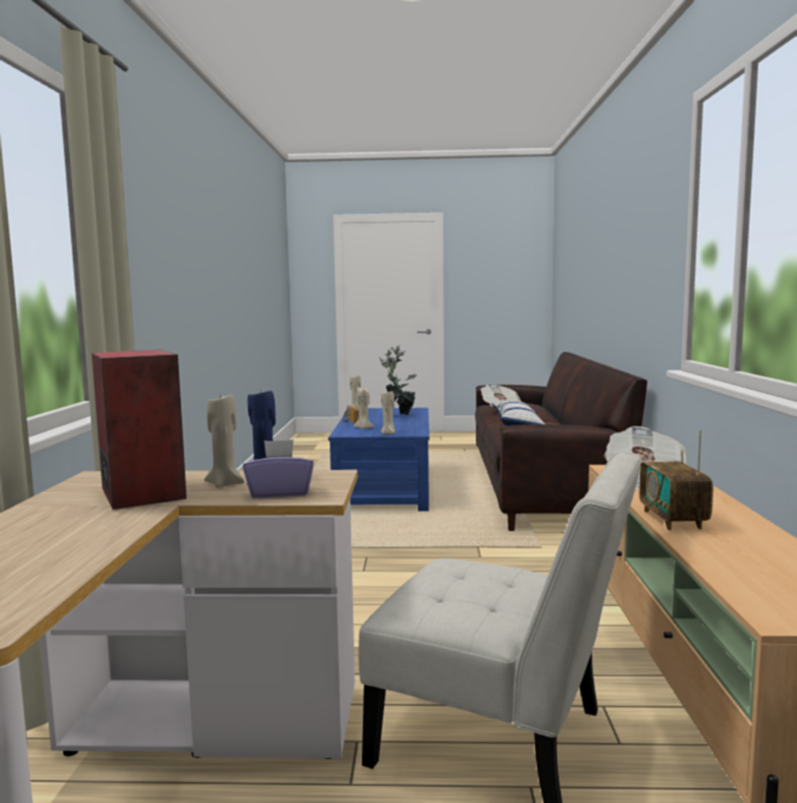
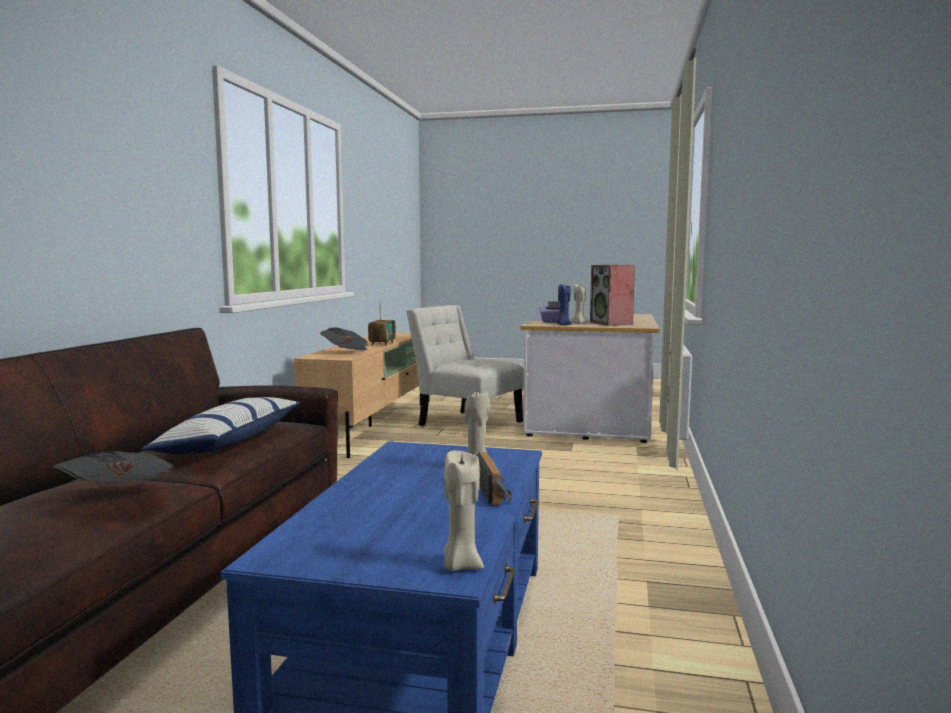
camera: 170 degrees left, 0 degrees up
(388, 434) = (443, 449): beige candle -> none
(400, 414) = (359, 521): potted plant -> none

